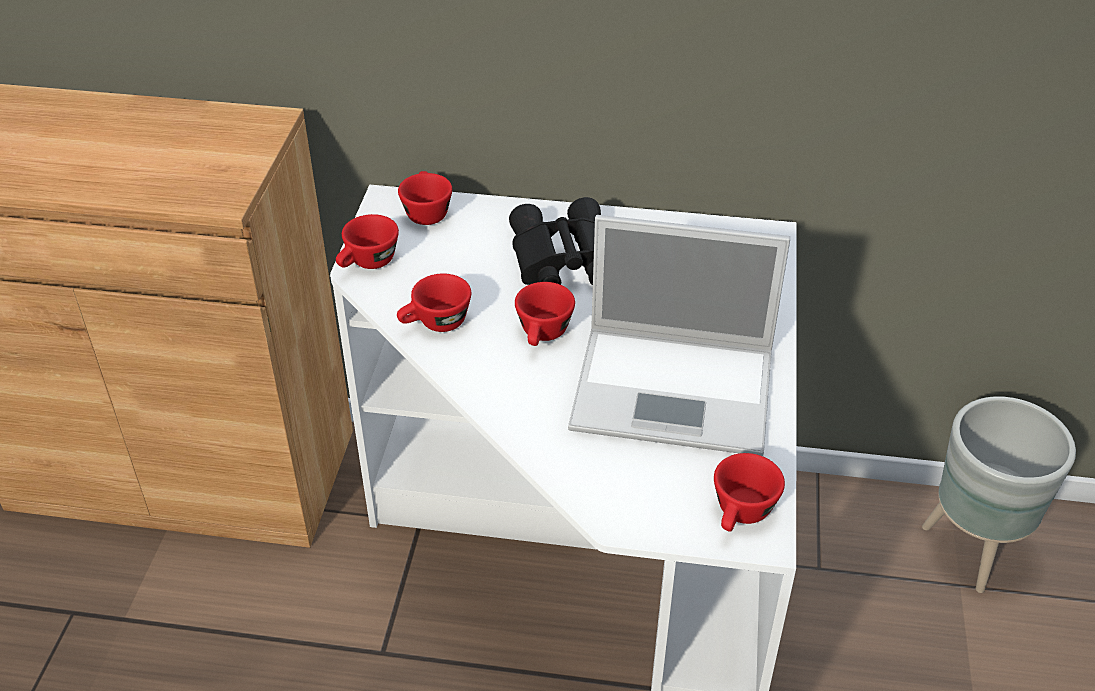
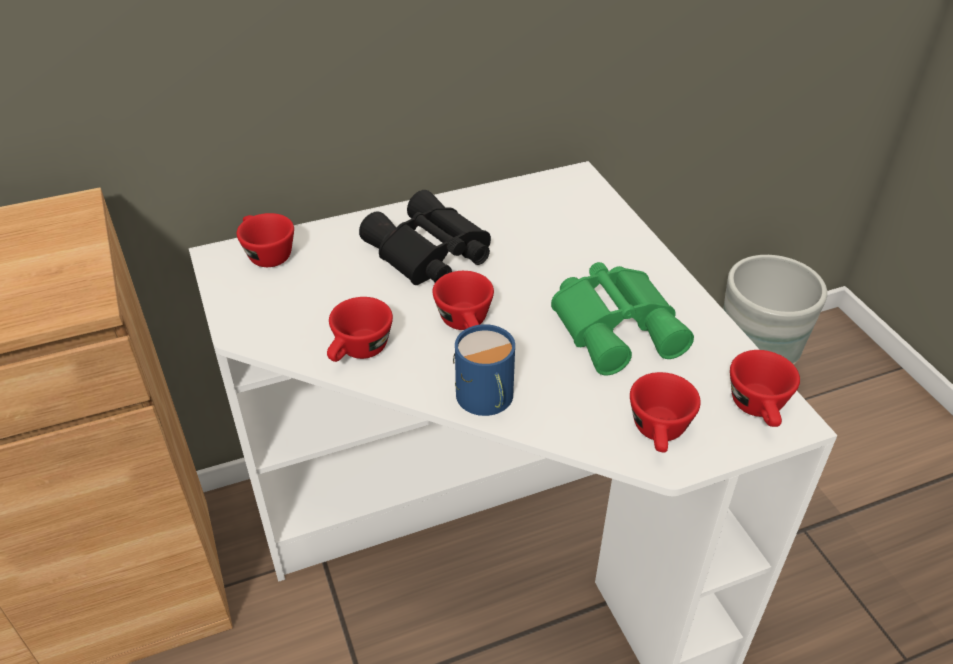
camera: 30 degrees left, 0 degrees up
(367, 263) = (246, 321): red cup -> red cup (660, 434)
(506, 404) = (486, 399): none -> blue mug
(677, 389) = (618, 326): laptop -> green binoculars

